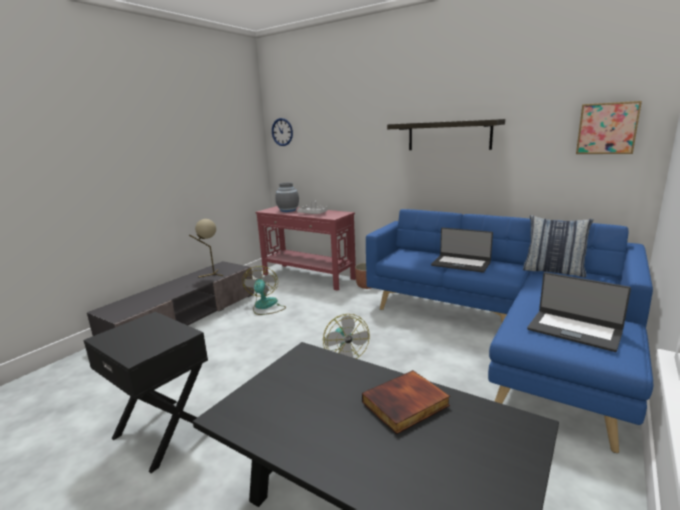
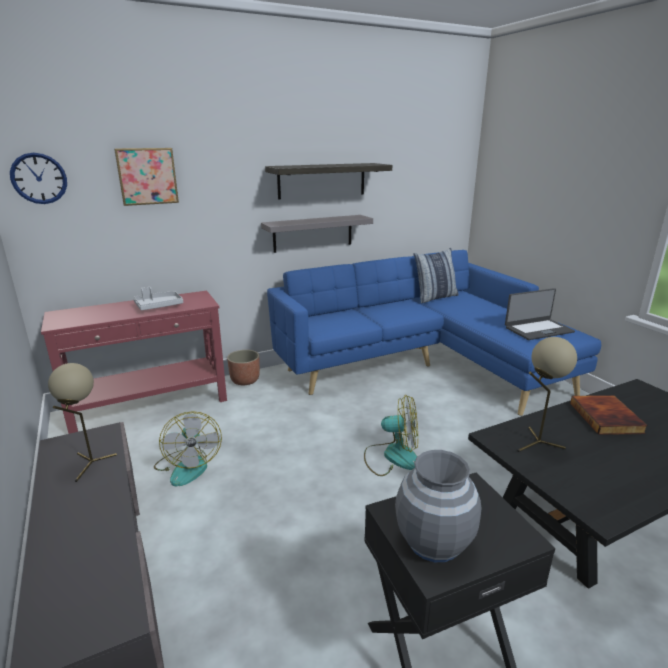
camera: 60 degrees left, 5 degrees up
(265, 306) = (188, 466): fan -> fan turned 135 degrees counterclockwise
(288, 210) = (98, 313): grey vase -> grey vase (433, 541)
(312, 371) = (536, 443): none -> beige table lamp
(438, 181) = (313, 233): none -> grey shelf
(461, 264) = (380, 313): laptop -> none
(607, 128) = (442, 172): picture -> picture (147, 176)

